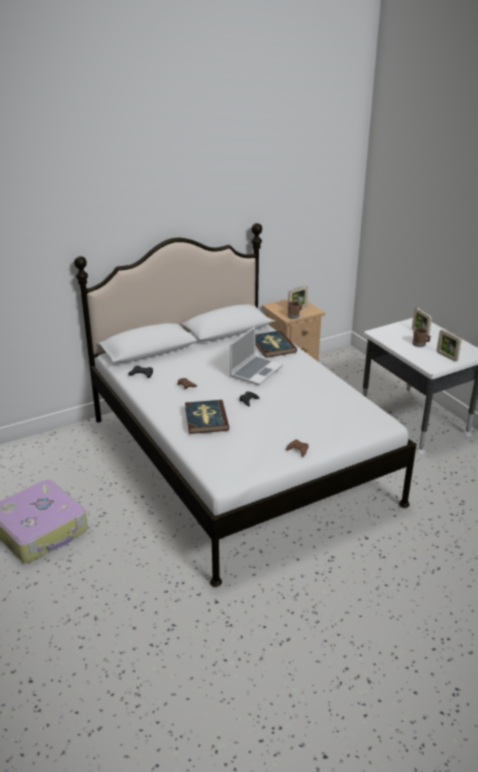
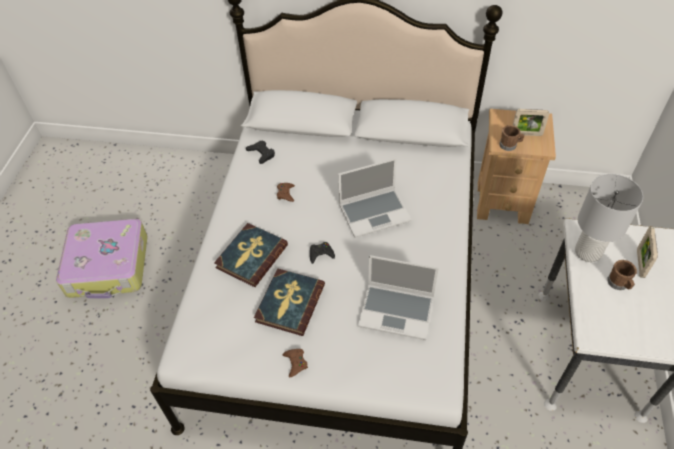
camera: 40 degrees right, 20 degrees up
(273, 346) = (435, 182): book -> book (289, 303)
(325, 404) = (397, 311): none -> laptop
(392, 340) = (587, 254): none -> grey table lamp
(447, 356) = (634, 328): picture frame -> none

